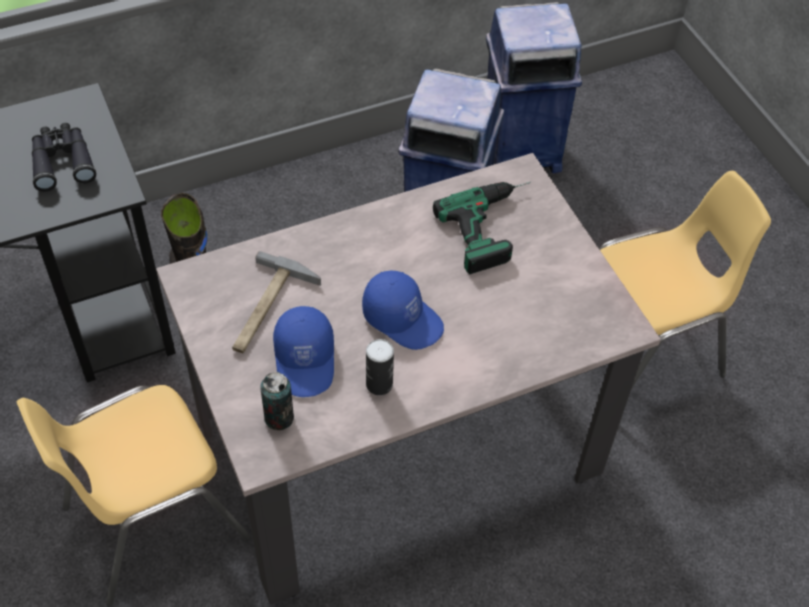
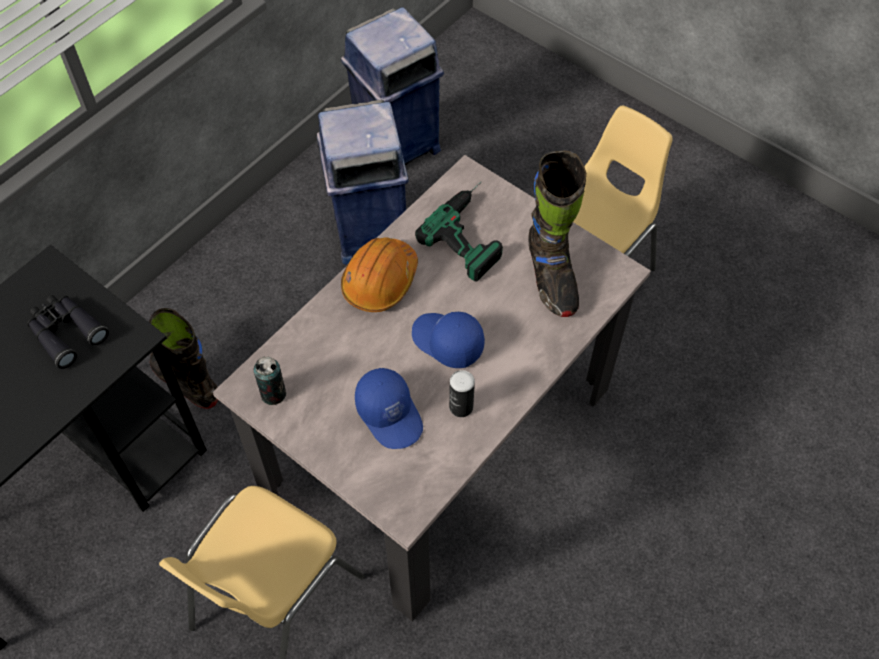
camera: 25 degrees left, 5 degrees up
(267, 309) = (331, 385): hammer -> none
(279, 418) = (398, 473): can -> can (273, 394)
(374, 235) = (380, 281): none -> orange hard hat
(403, 318) = (446, 342): blue cap -> blue cap turned 150 degrees counterclockwise
(549, 302) = (551, 277): none -> black boot

